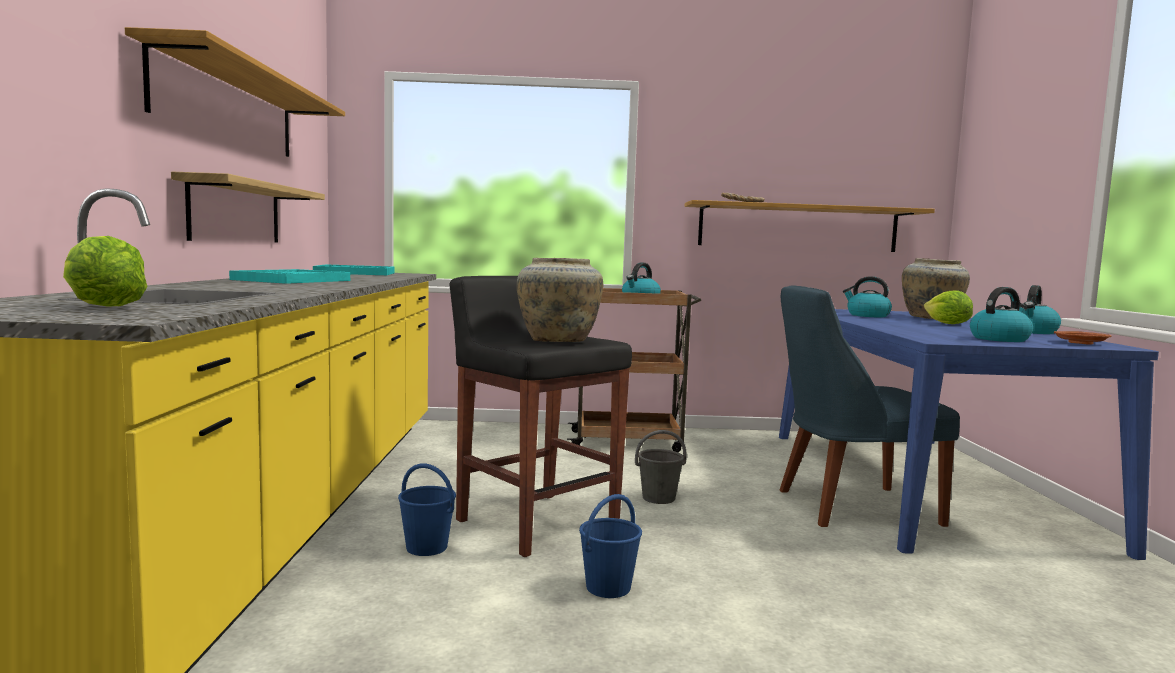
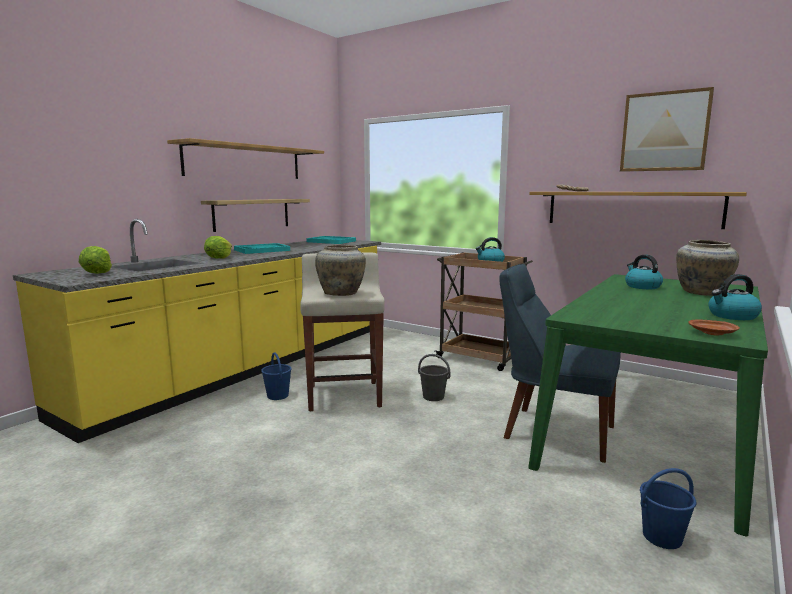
camera: 35 degrees right, 5 degrees up
(536, 522) = (344, 395): black stool -> beige stool
(607, 587) = (320, 436): blue bucket -> blue bucket (661, 537)
(832, 137) = (664, 132): none -> picture
(919, 484) = (652, 429): blue dining table -> green dining table
(947, 324) = (679, 301): lettuce -> lettuce (219, 258)
(999, 339) = (644, 321): kettle -> none

